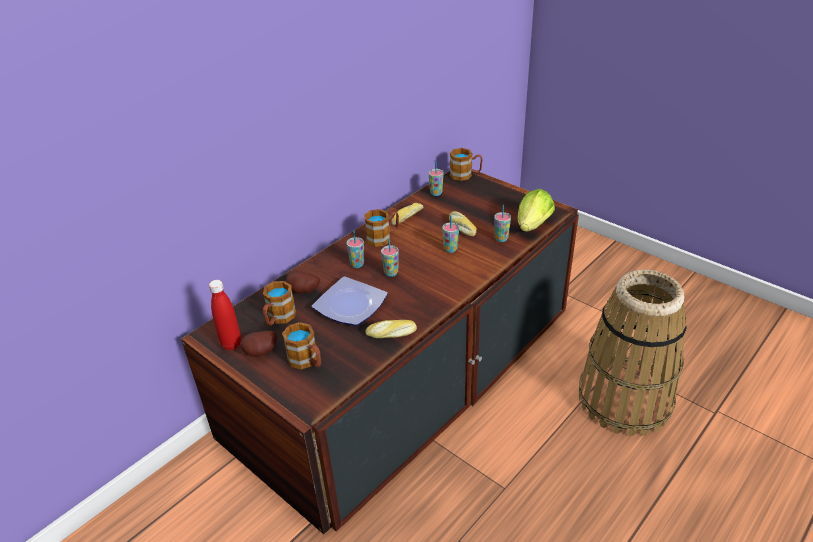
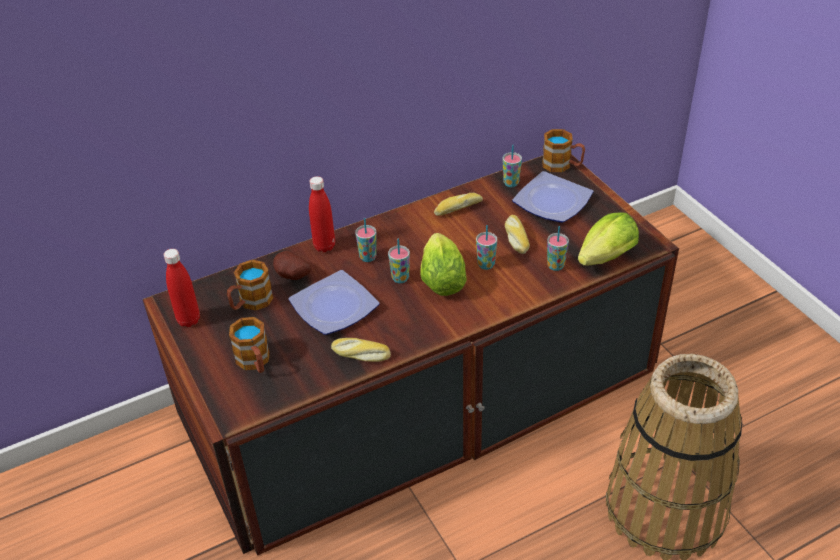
camera: 20 degrees right, 5 degrees up
(262, 353) = (214, 339): potato -> none
(318, 264) = (324, 246): none -> red bottle
(383, 237) = (415, 229): mug -> none
(422, 265) = (441, 278): none -> lettuce
(474, 198) = (554, 202): none -> plate

